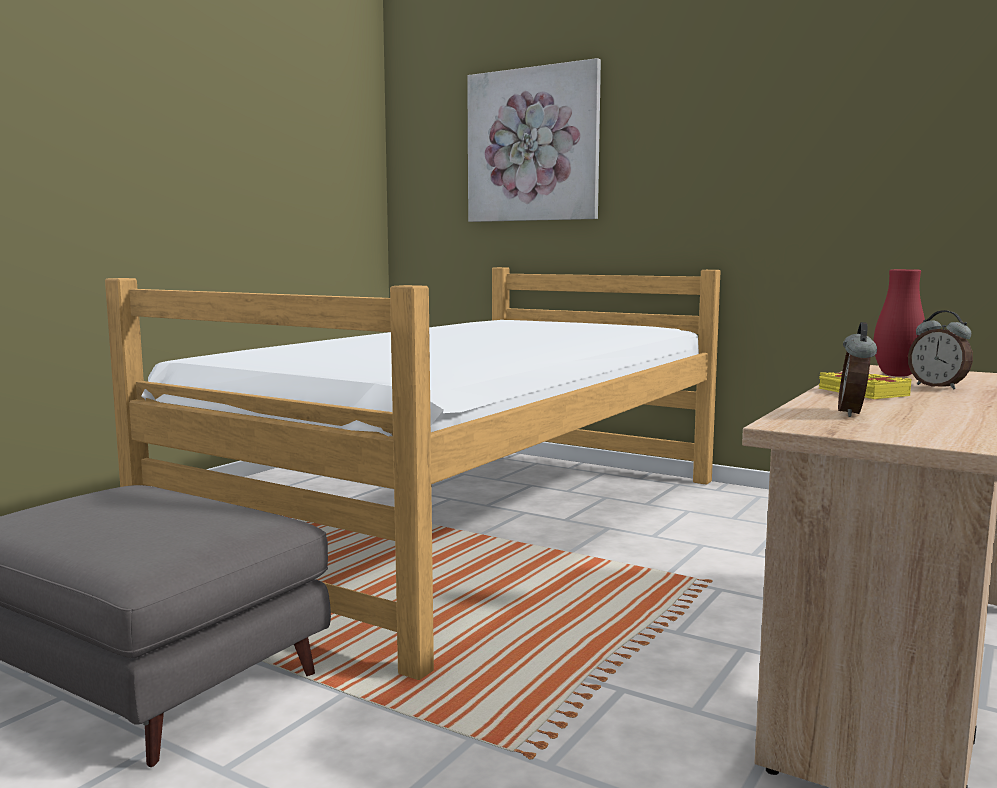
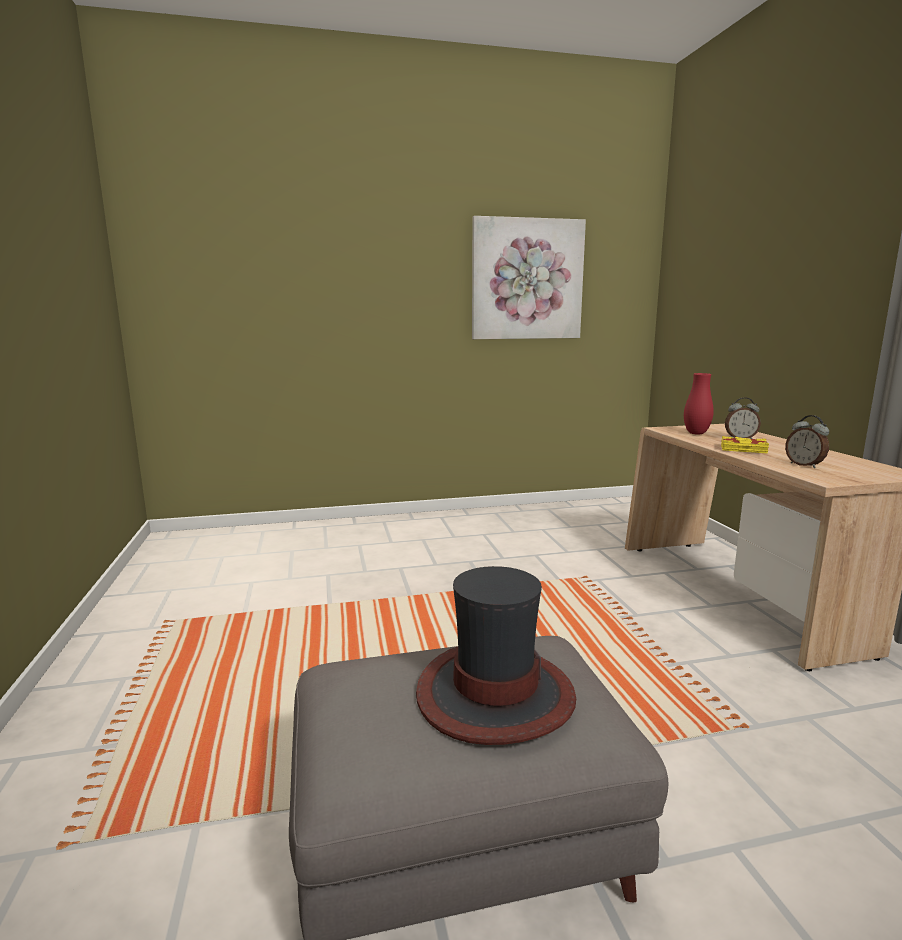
camera: 45 degrees left, 5 degrees up
(142, 519) = (494, 694): none -> hat
(475, 524) = (390, 589): bed -> none
(532, 145) = (289, 264): picture -> picture (527, 279)

